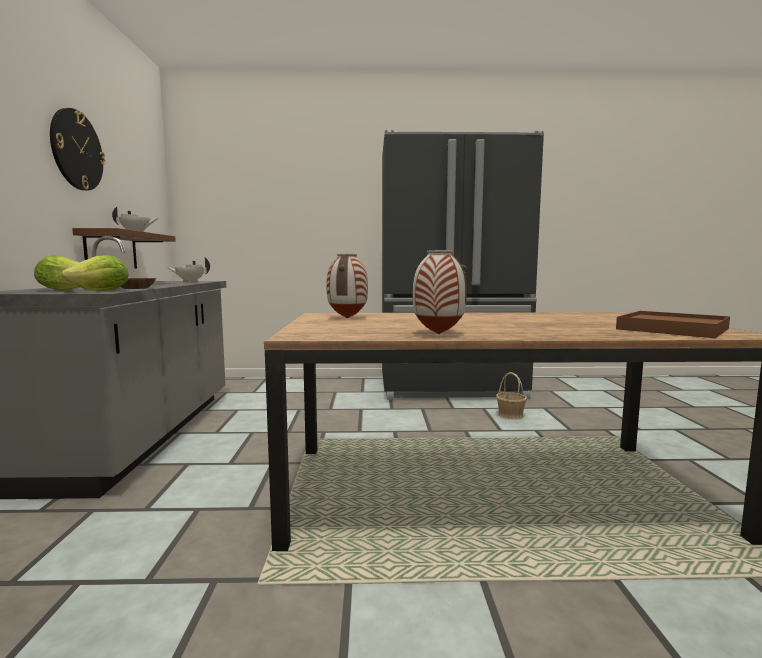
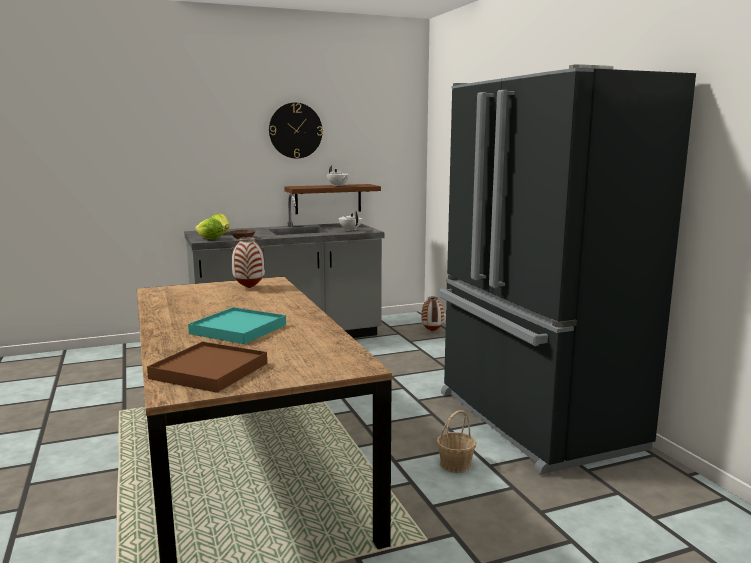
camera: 70 degrees right, 5 degrees up
(437, 334) = (165, 311): vase -> vase (431, 331)
(530, 323) = (238, 329): none -> turquoise tray

